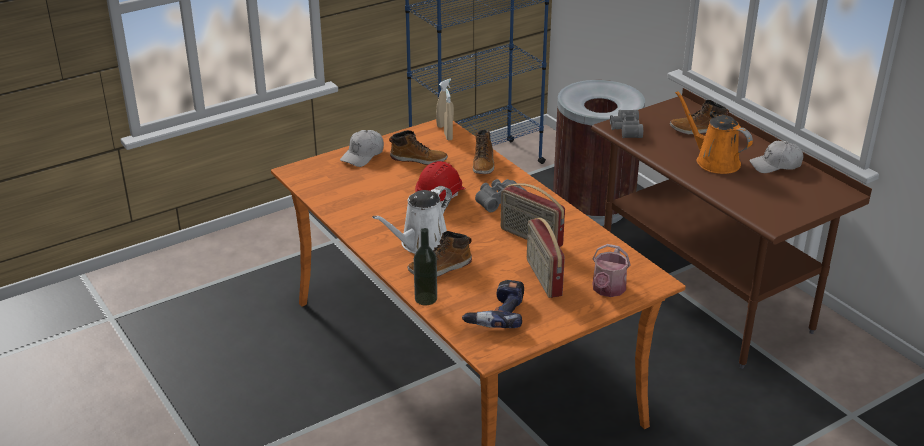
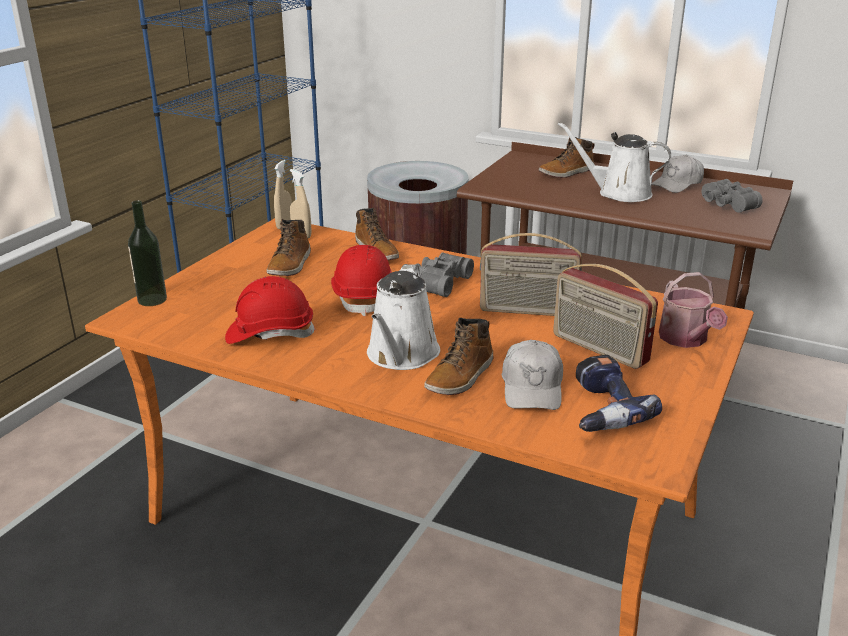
camera: 30 degrees left, 5 degrees down
(362, 206) = (270, 333): none -> red hard hat
(363, 155) = (210, 277): white cap -> white cap (532, 387)
(419, 159) = (290, 265): boot -> boot turned 120 degrees clockwise
(425, 298) = (487, 421): bottle -> bottle (152, 300)
(625, 129) = (497, 186): grey binoculars -> grey binoculars (725, 205)
(714, 161) = (619, 193): orange watering can -> white watering can

